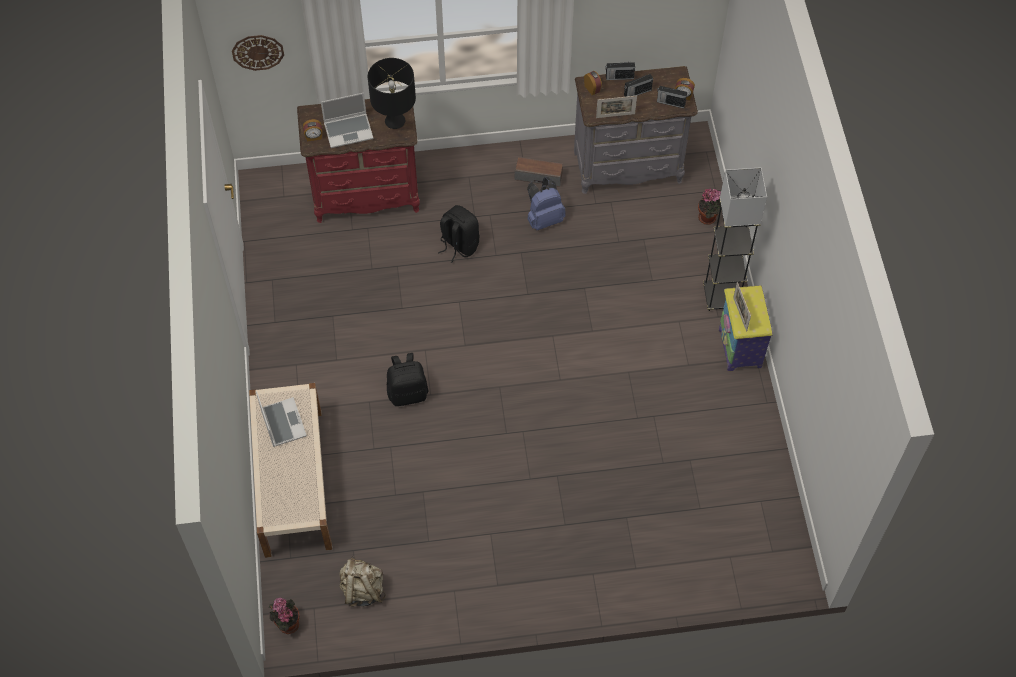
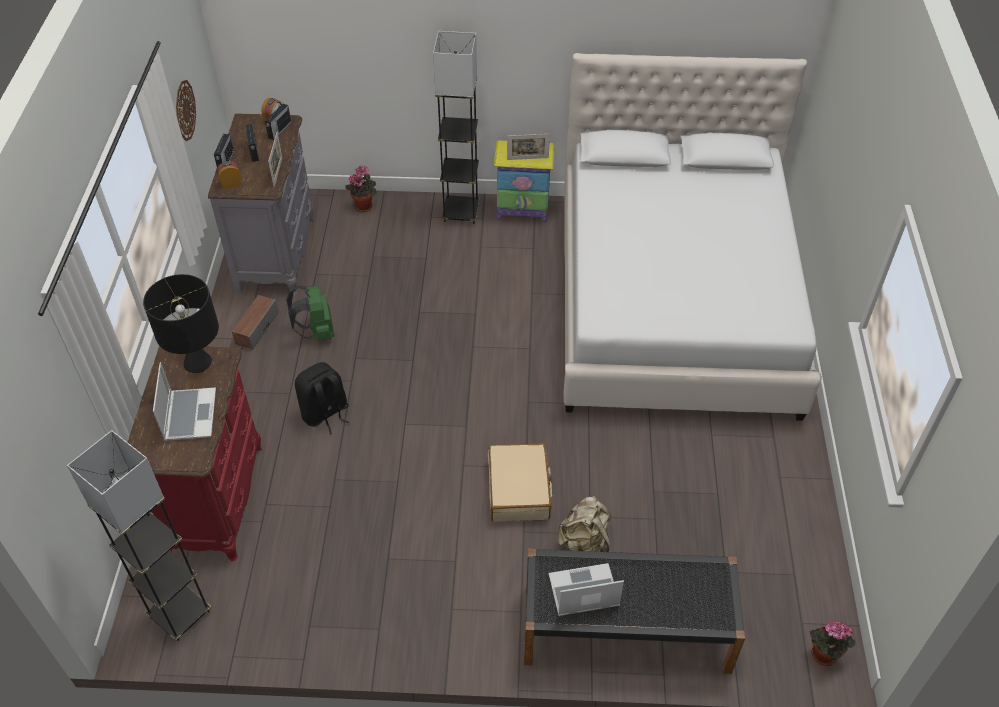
camera: 80 degrees left, 10 degrees down
(258, 52) = (42, 454): wall clock -> wall clock (184, 110)
(271, 202) = (180, 614): none -> grey floor lamp
(293, 482) = (626, 630): beige bench -> black bench
(314, 137) = (182, 455): alarm clock -> none
(362, 590) = (778, 567): beige backpack -> beige backpack (585, 543)
(408, 393) = (519, 490): black backpack -> beige suitcase
(544, 218) = (316, 331): blue backpack -> green backpack
(647, 493) = (674, 301): none -> white bed

